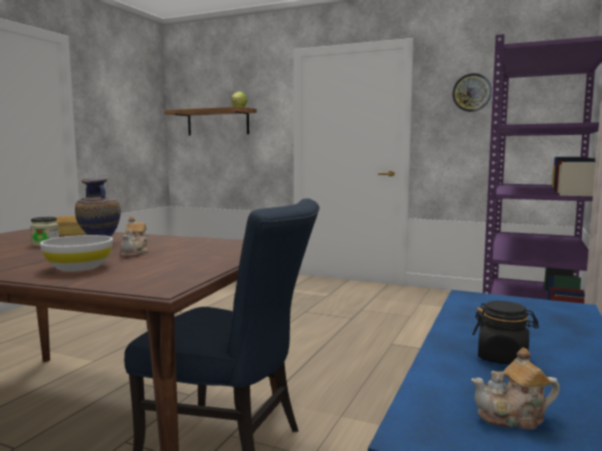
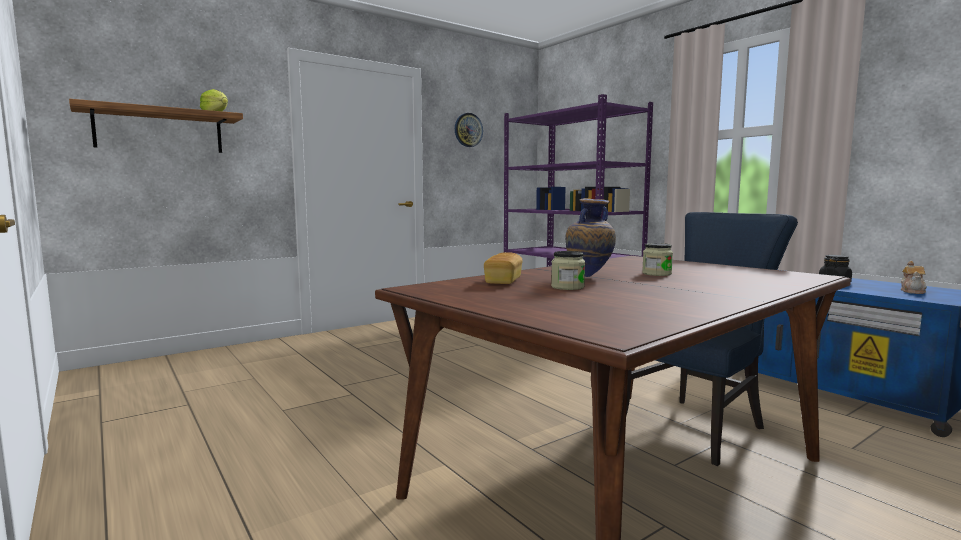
camera: 60 degrees left, 0 degrees up
(79, 267) = (726, 283): white bowl -> none
(135, 253) = (656, 274): teapot -> jar

